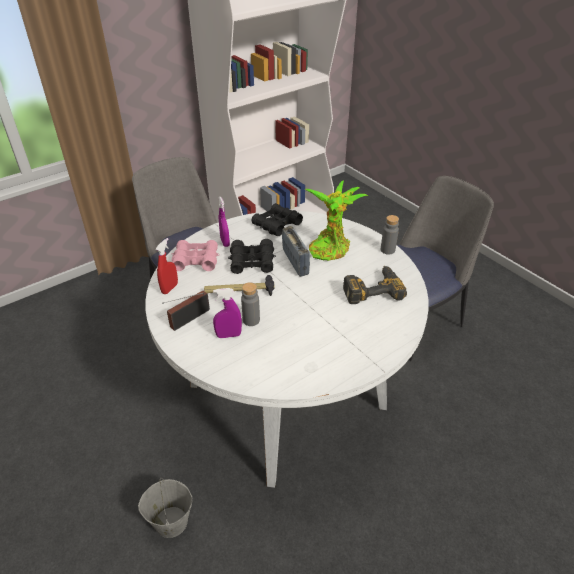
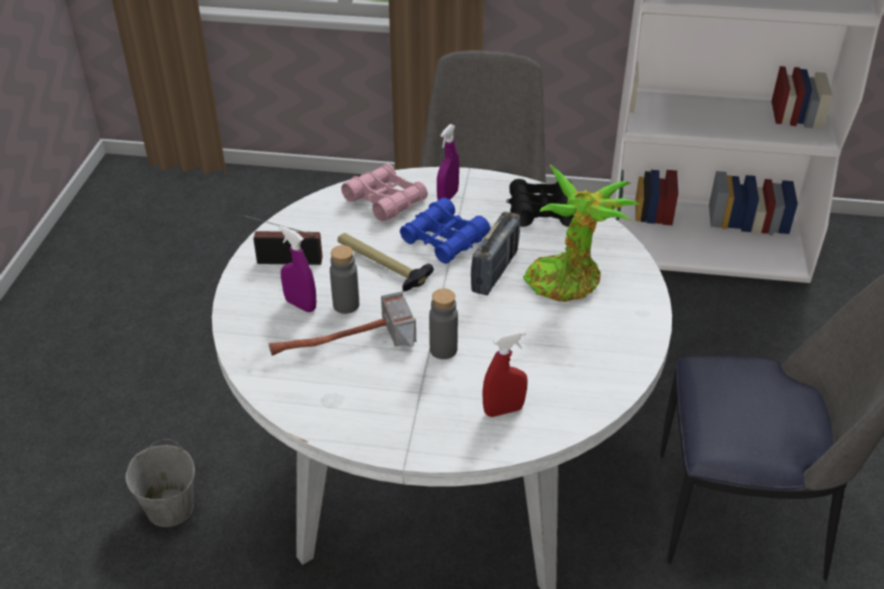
camera: 45 degrees right, 0 degrees up
(170, 288) = (315, 215): red spray bottle -> red spray bottle (503, 410)
(252, 262) = (444, 239): black binoculars -> blue binoculars
(281, 340) = (344, 349): none -> hammer
(371, 288) = (542, 365): power drill -> none
(387, 250) = (645, 332): grey bottle -> grey bottle (443, 349)

